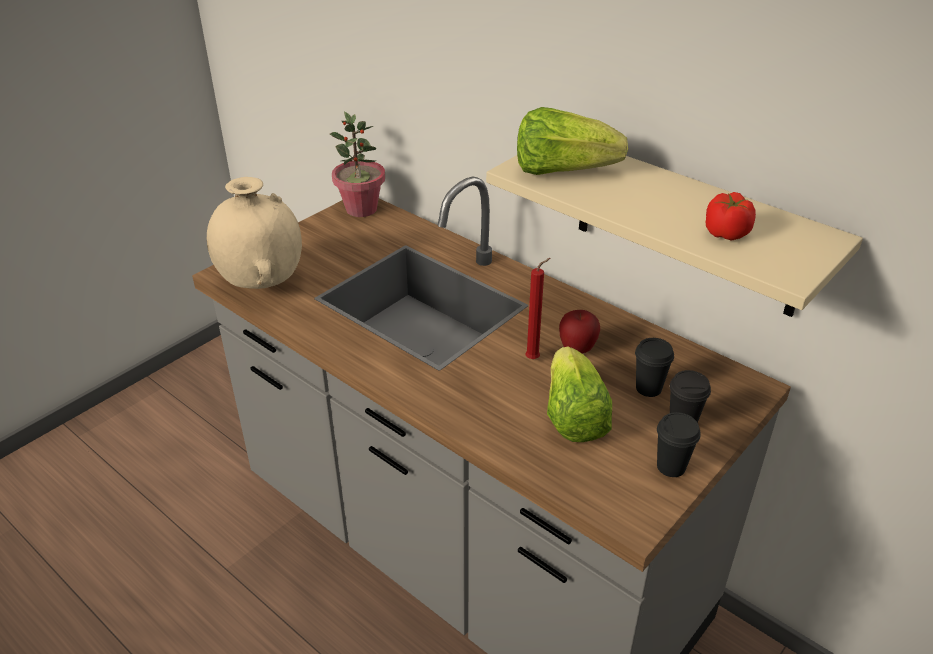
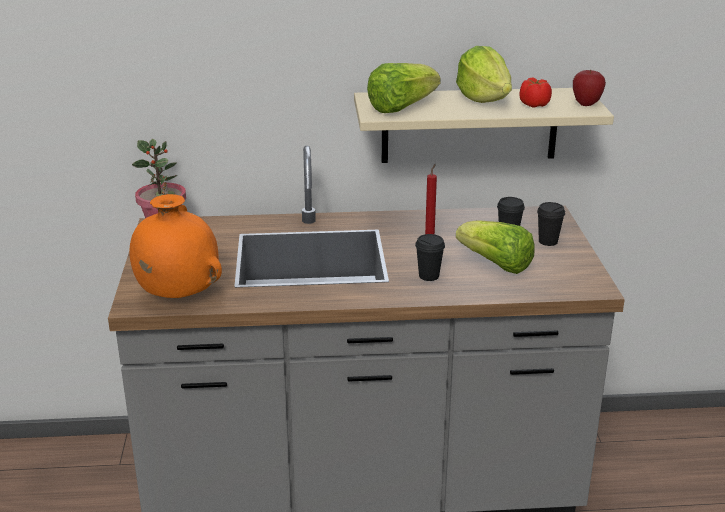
camera: 45 degrees left, 10 degrees down
(262, 283) = (177, 297): beige vase -> orange vase
(577, 349) = (443, 237): apple -> apple (586, 104)
(671, 467) = (574, 261): black cup -> black cup (429, 276)
(679, 198) = (483, 99): none -> lettuce

